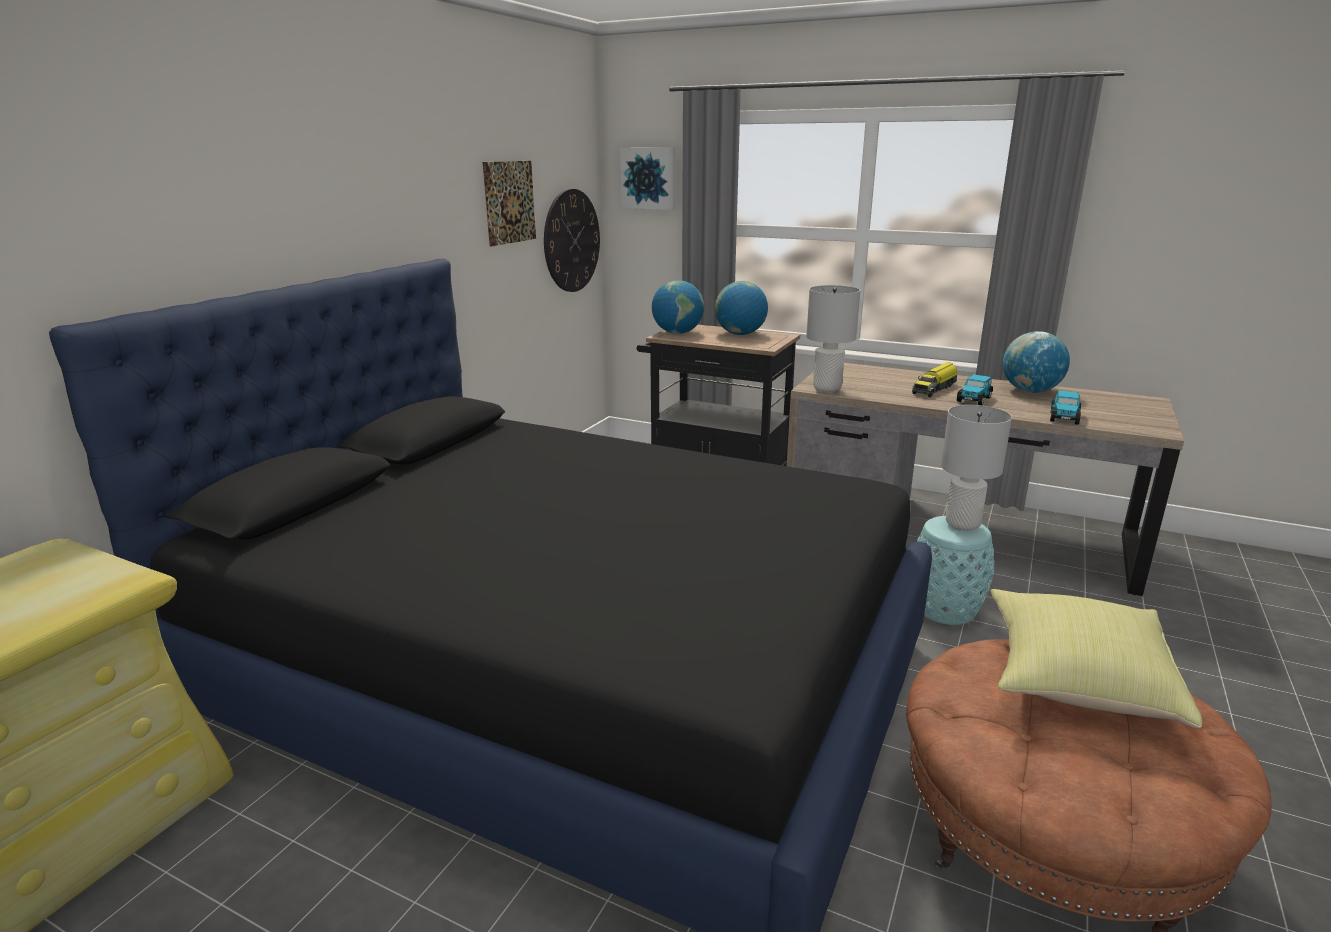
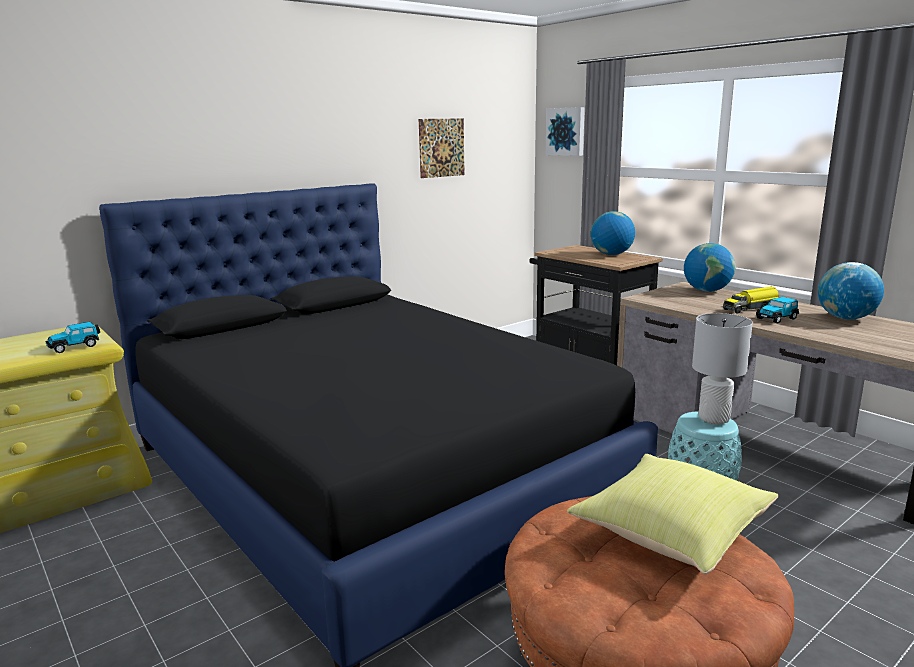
camera: 25 degrees right, 5 degrees down
(571, 241) = (500, 178): wall clock -> none
(677, 333) = (563, 250): globe -> globe (706, 291)
(826, 390) = (651, 300): grey table lamp -> none
(1064, 417) = (847, 340): toy car -> toy car (75, 346)

